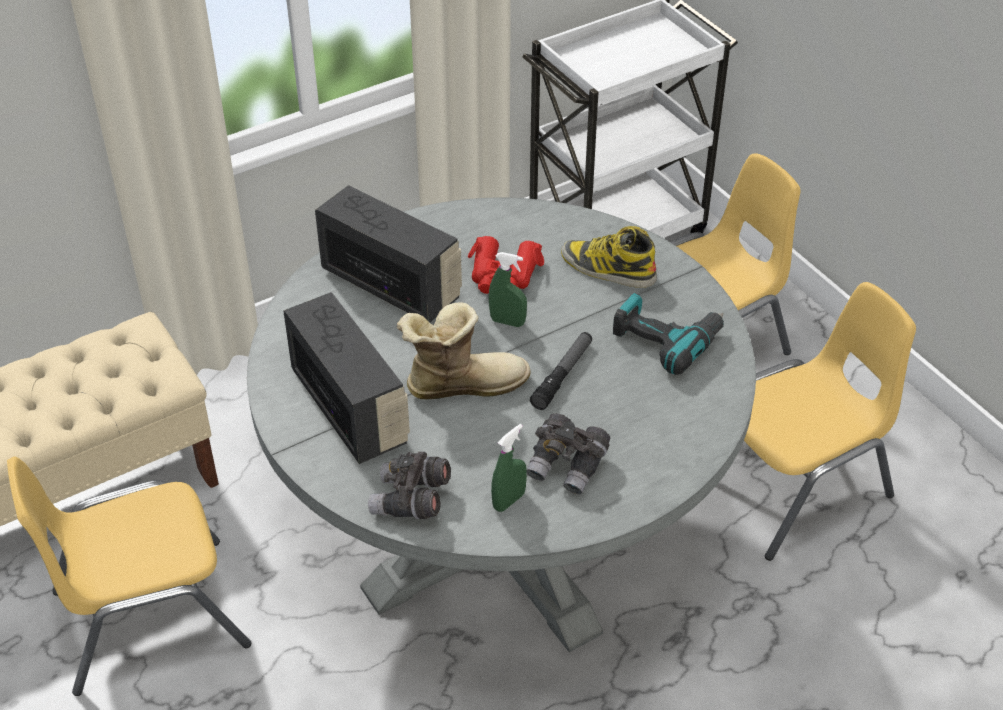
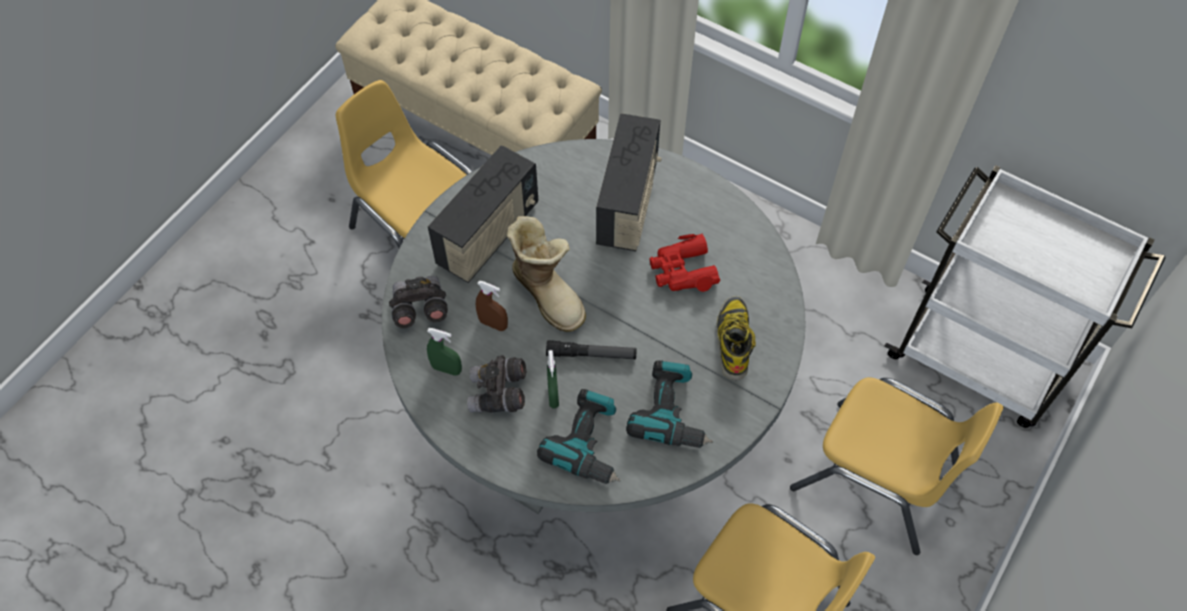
camera: 65 degrees right, 15 degrees up
(474, 442) = (493, 324): none -> brown spray bottle
(507, 322) = (630, 294): green spray bottle -> green spray bottle (553, 395)
(669, 411) = (589, 443): none -> power drill

